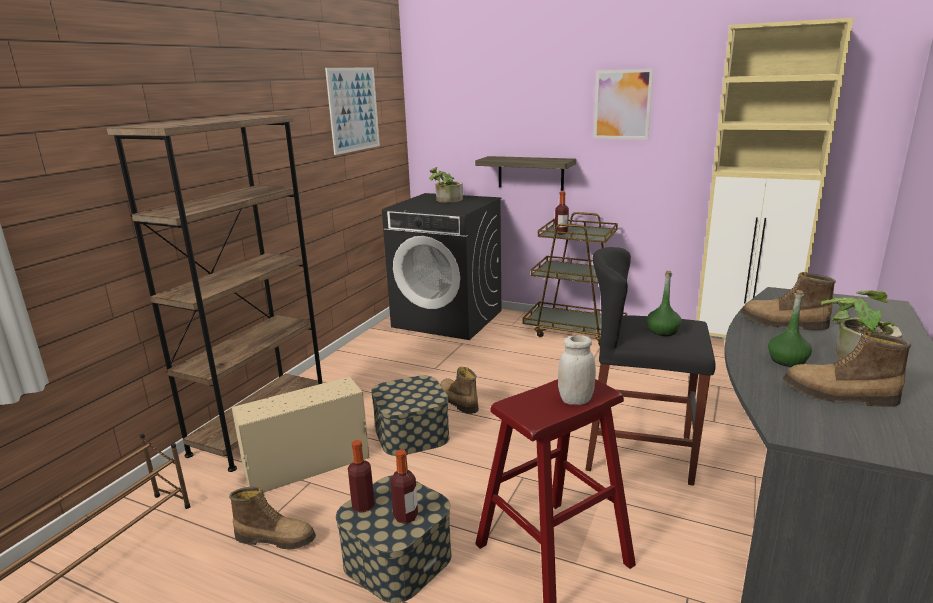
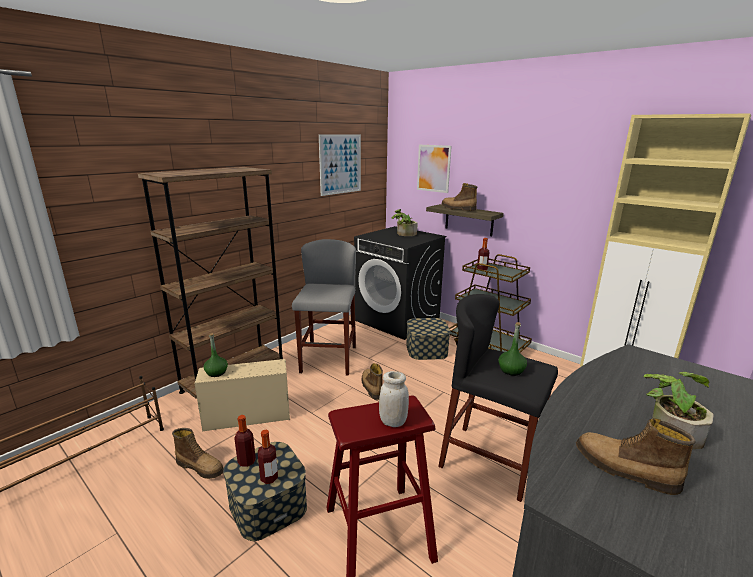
camera: 15 degrees right, 0 degrees up
(381, 379) = (328, 359): none -> grey stool
(412, 433) = (327, 406): storage box -> storage box (426, 349)
(622, 104) = (543, 174): picture -> picture (433, 168)
(783, 324) = (618, 384): boot -> boot (457, 209)
(787, 361) = (597, 422): green bottle -> green bottle (216, 372)

